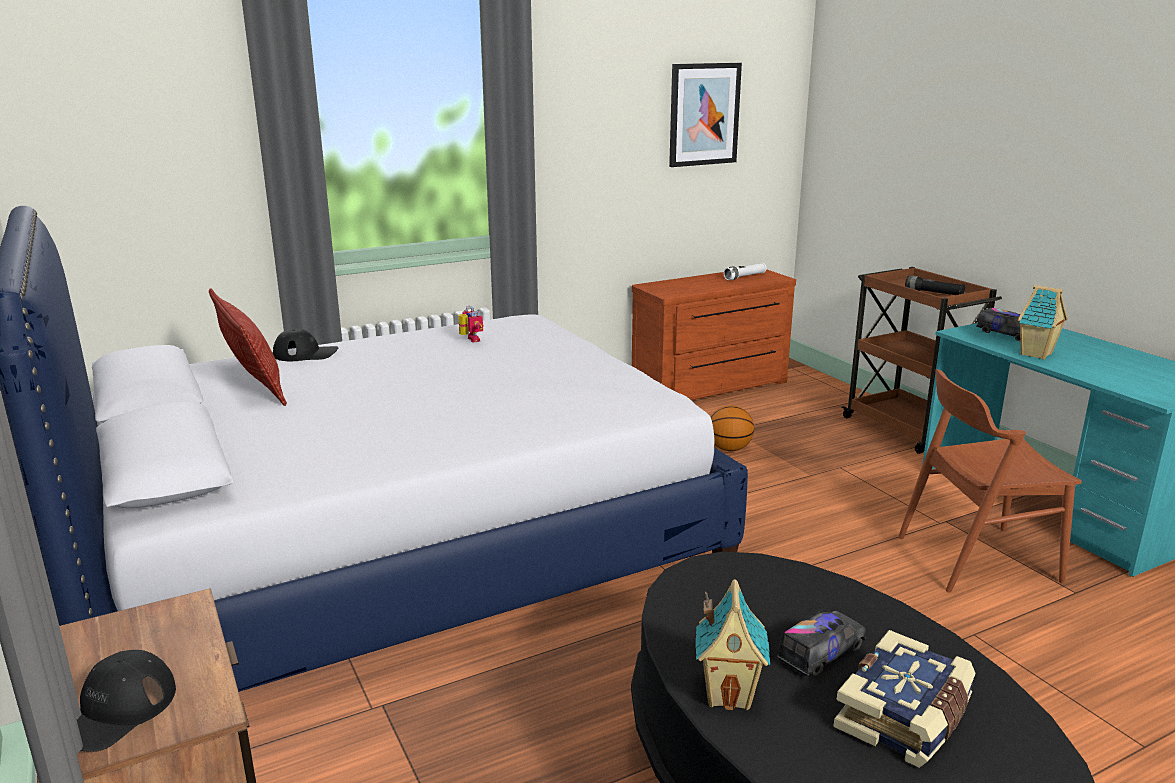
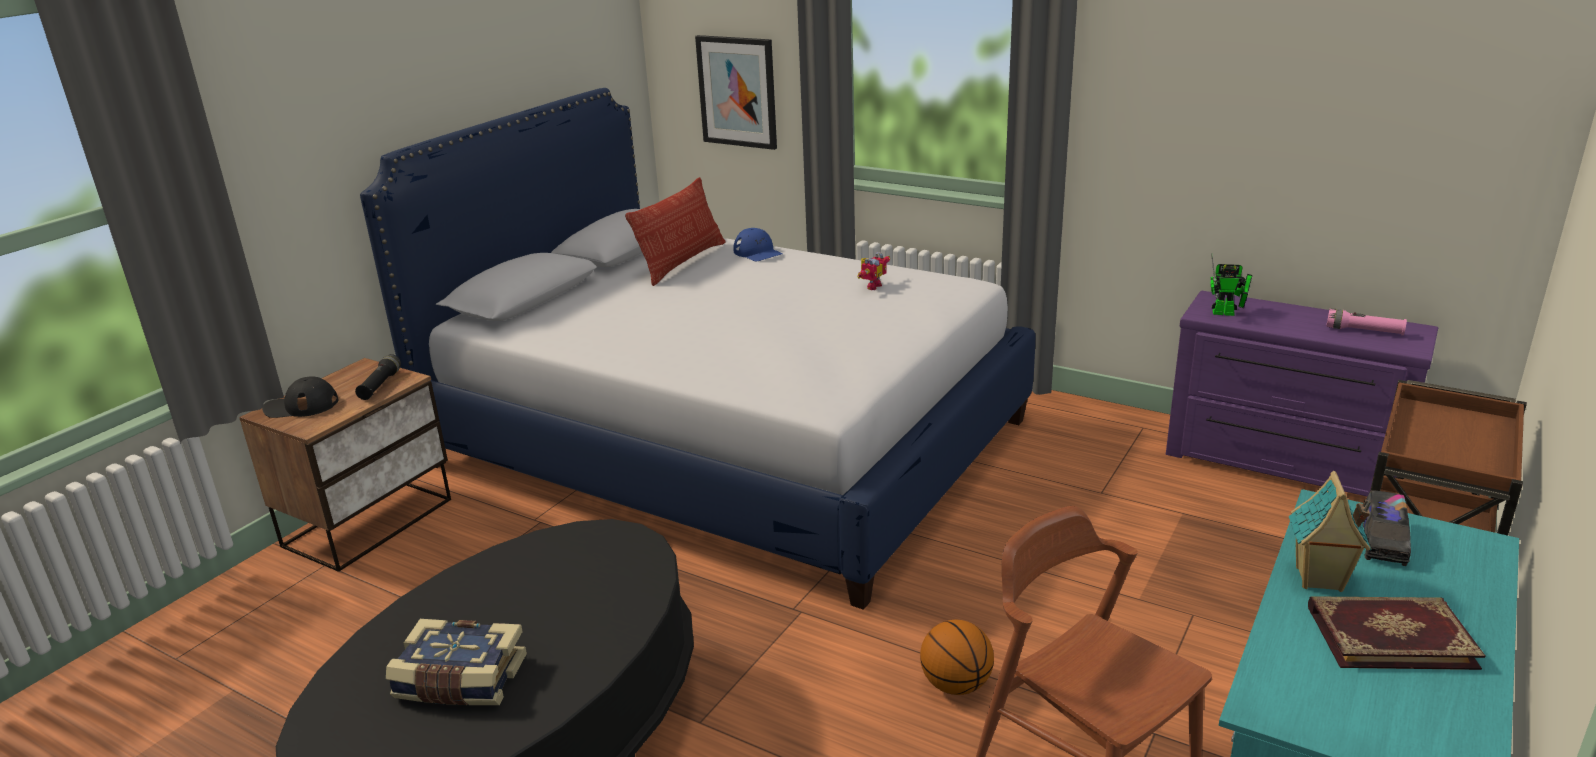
camera: 60 degrees right, 5 degrees up
(306, 354) = (758, 253): black cap -> blue cap
(675, 289) = (1227, 313): none -> toy robot
(704, 114) = (1359, 82): picture -> picture (737, 92)
(712, 387) = (1281, 463): brown dresser -> purple dresser
(729, 449) = (1128, 527): basketball -> basketball (956, 685)
(729, 694) = (450, 594): toy house -> none
(744, 277) = (1364, 331): white flashlight -> pink flashlight
(821, 653) = (529, 621): toy truck -> none
(933, 294) = (1445, 448): black flashlight -> black flashlight (380, 385)
(1098, 358) = (1389, 635): none -> book

